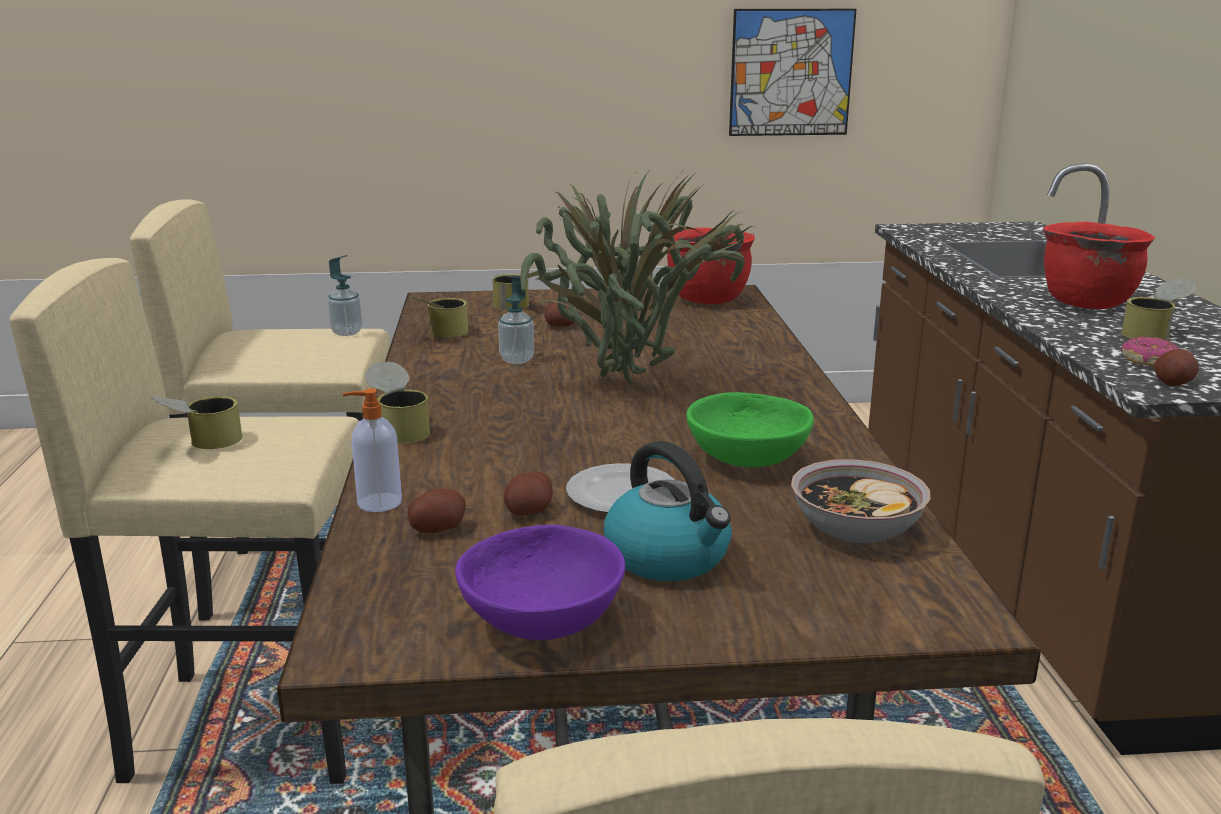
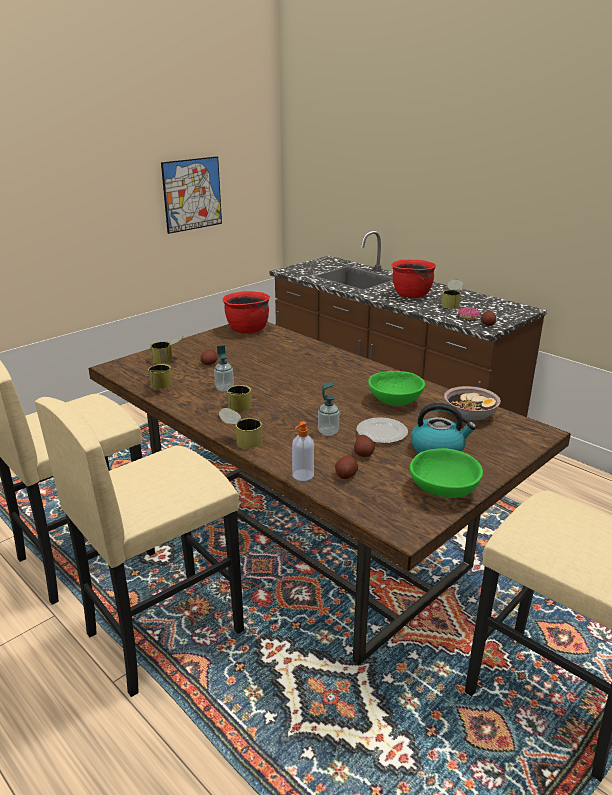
camera: 40 degrees left, 5 degrees up
(202, 443) = (148, 486): can -> can (238, 409)
(346, 332) = (92, 401): soap dispenser -> soap dispenser (328, 432)
(540, 620) = (442, 490): purple bowl -> green bowl
(627, 388) = (297, 386): potted plant -> none

